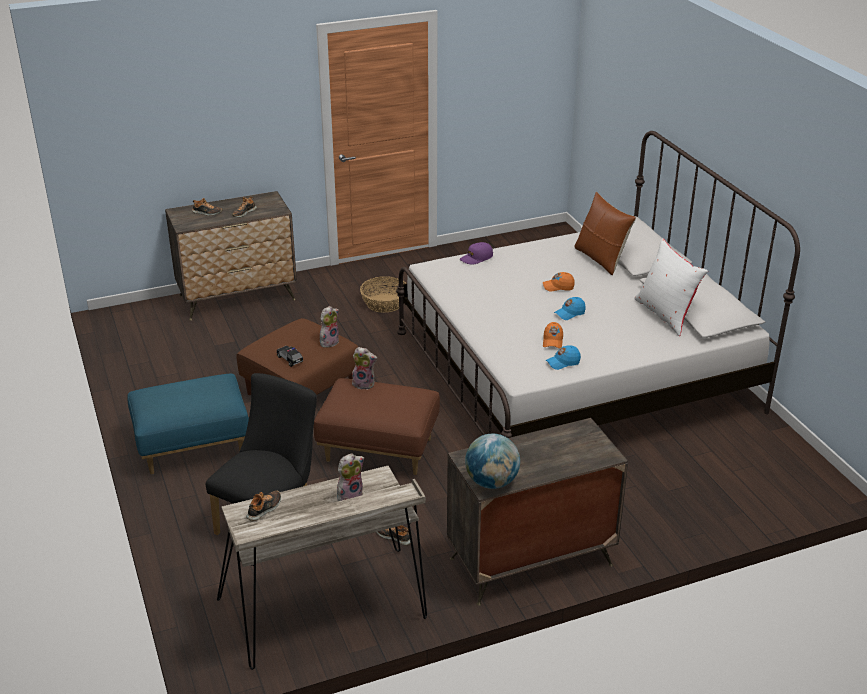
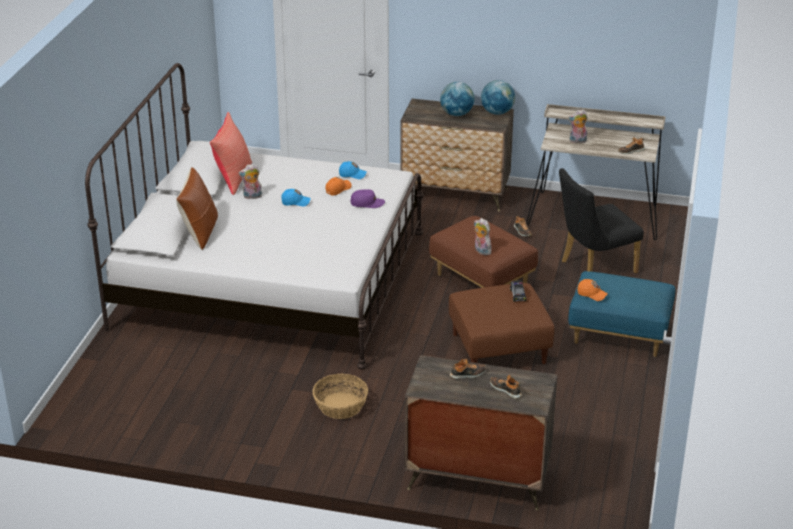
camera: 145 degrees left, 0 degrees up
(329, 342) = (472, 299): plush toy -> plush toy (252, 196)
(476, 258) = (294, 272): purple cap -> purple cap (367, 203)
(538, 456) = (456, 114): none -> globe
(558, 287) = (271, 224): orange cap -> orange cap (592, 294)
(666, 315) = (233, 177): white pillow -> red pillow

